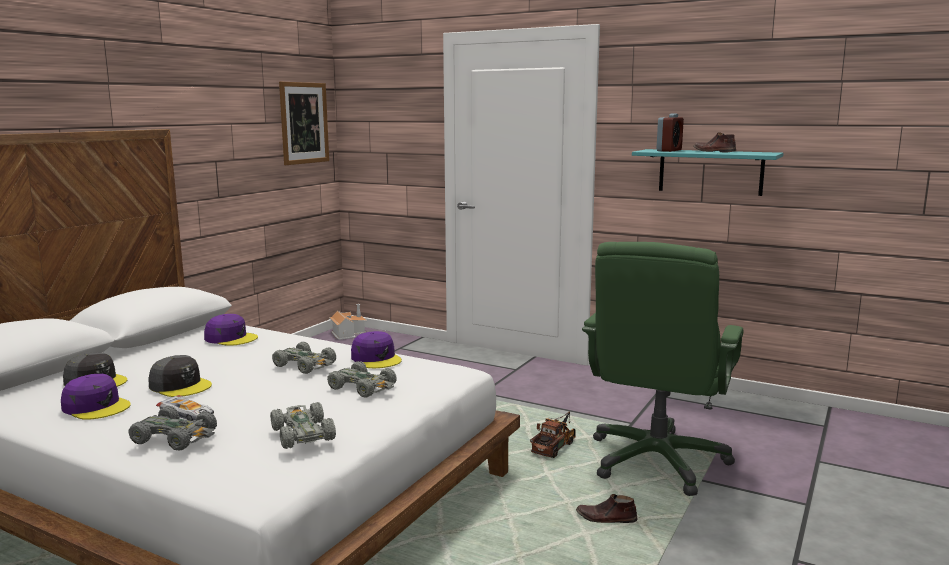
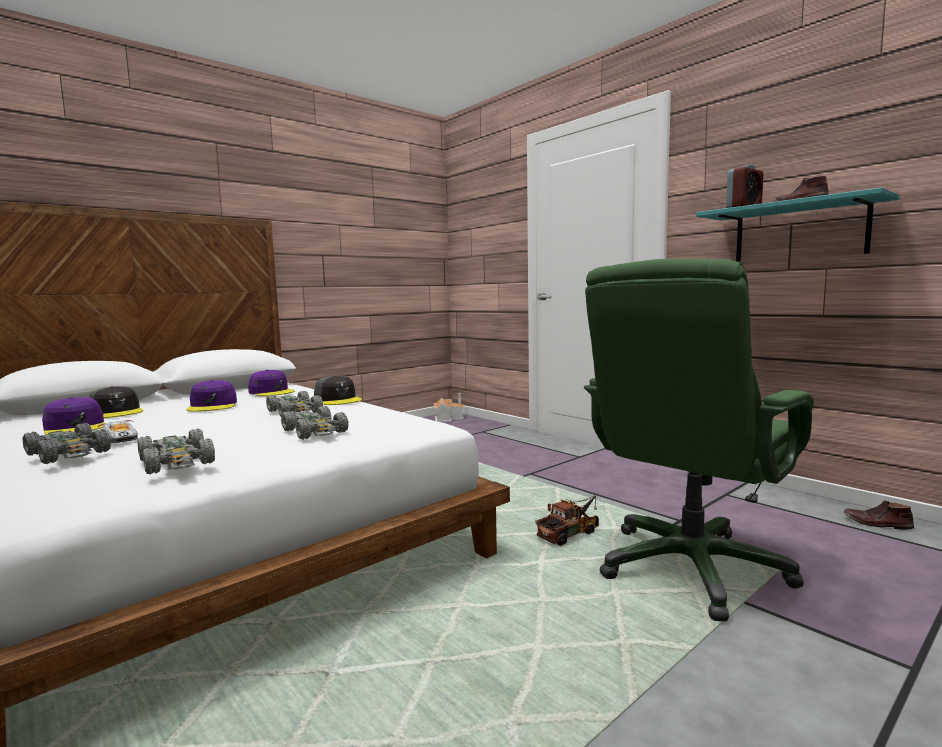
camera: 20 degrees right, 5 degrees down
(180, 386) = (165, 418): grey cap -> grey cap (338, 400)
(302, 434) = (177, 462): grey toy car -> grey toy car turned 150 degrees clockwise
(304, 123) = (413, 230): picture -> none
(376, 359) = (366, 412): purple cap -> purple cap (213, 406)
(606, 519) = (580, 631): brown shoe -> brown shoe (877, 524)

